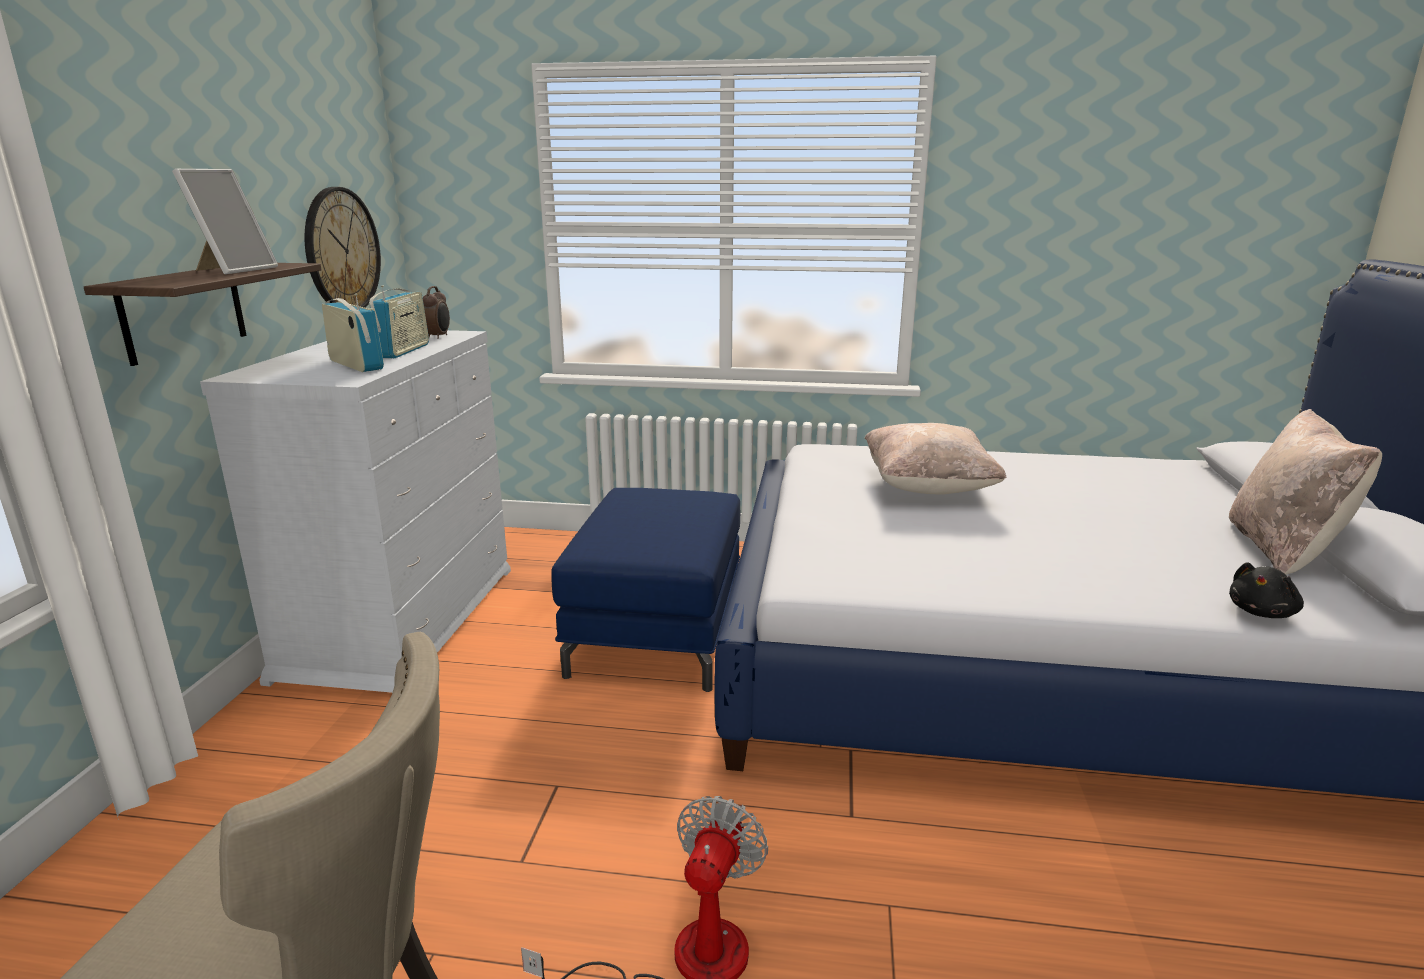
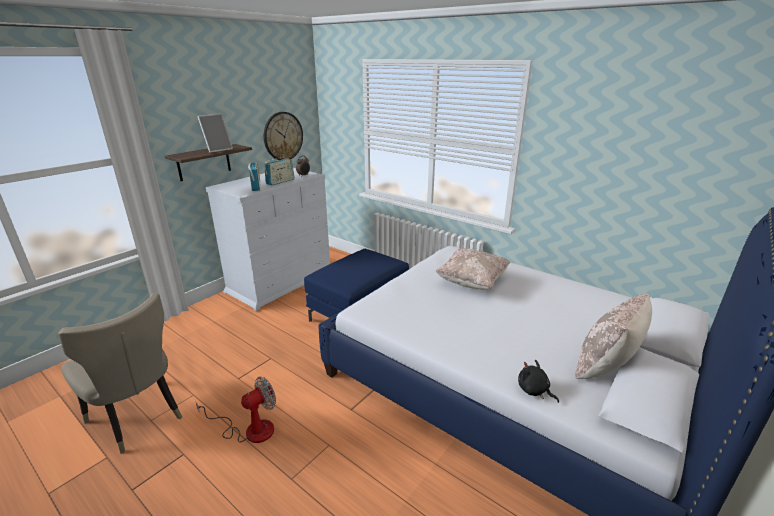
camera: 30 degrees right, 5 degrees up
(1262, 612) = (534, 390): black plush toy -> black plush toy turned 60 degrees clockwise

